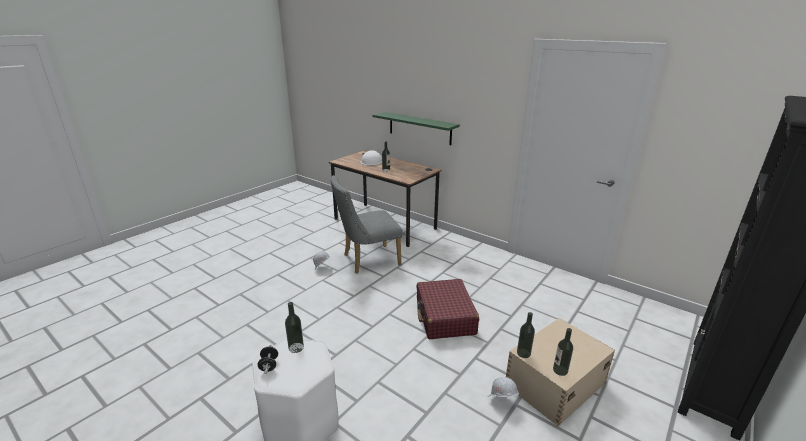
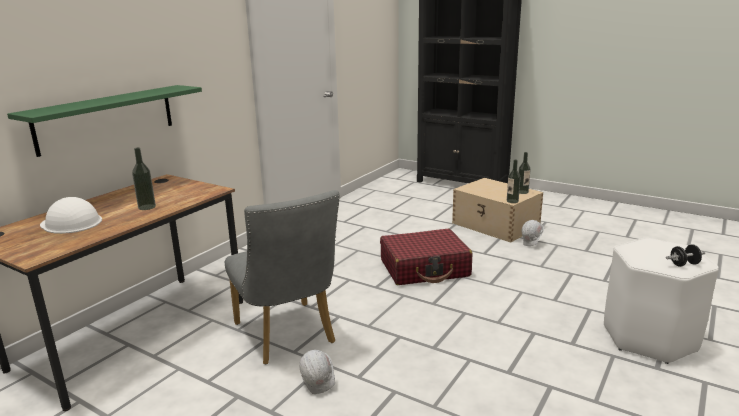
camera: 95 degrees left, 5 degrees down
(296, 347) = (643, 255): bottle -> none

